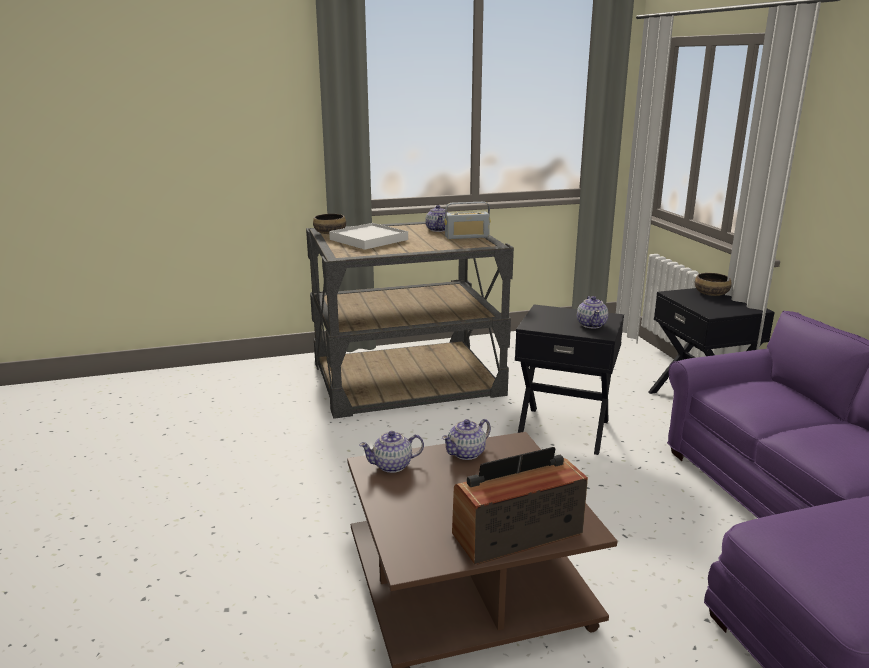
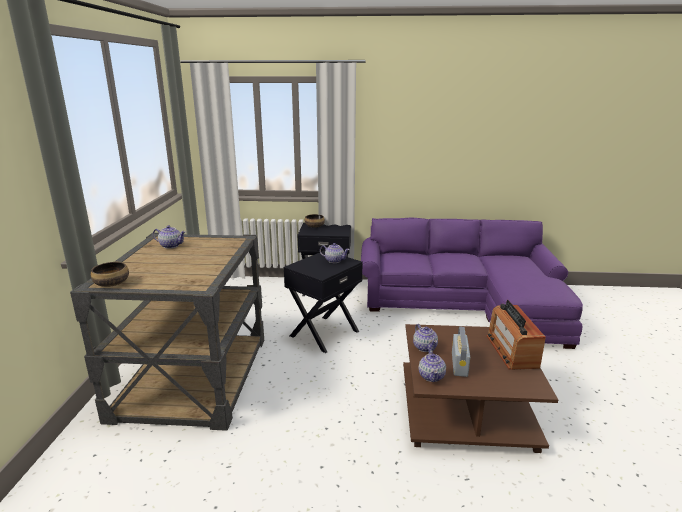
camera: 70 degrees left, 0 degrees up
(368, 239) = (165, 271): white tray -> none
(467, 237) = (209, 241): radio -> radio (459, 364)

